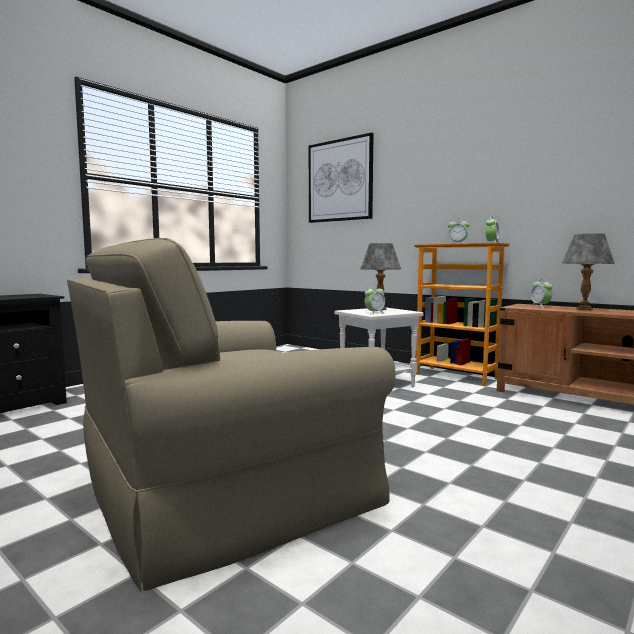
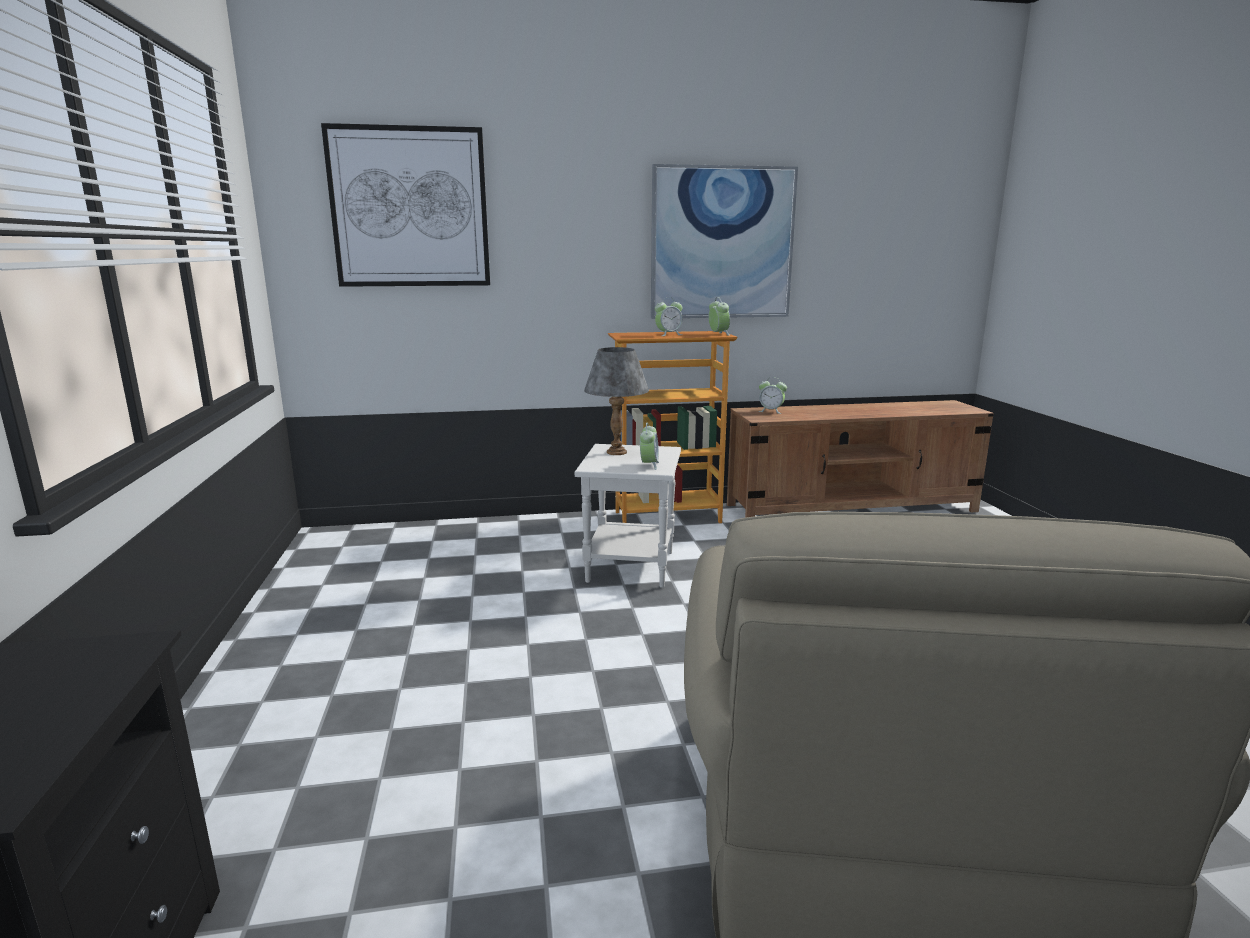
camera: 50 degrees left, 10 degrees up
(514, 180) = (722, 243): none -> picture
(584, 309) = (820, 411): grey table lamp -> none

